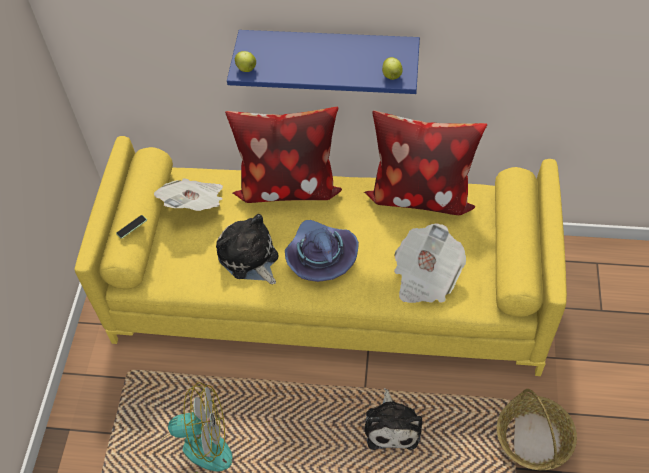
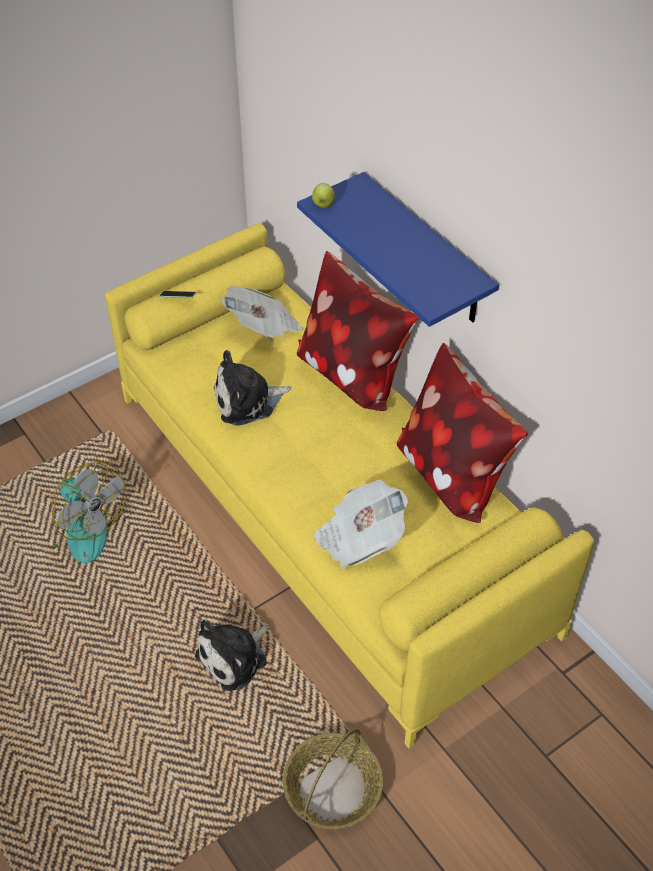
camera: 45 degrees right, 5 degrees down
(249, 258) = (247, 401): plush toy -> plush toy turned 120 degrees counterclockwise
(320, 257) = (299, 446): purple hat -> none
(392, 76) = (425, 296): apple -> none

